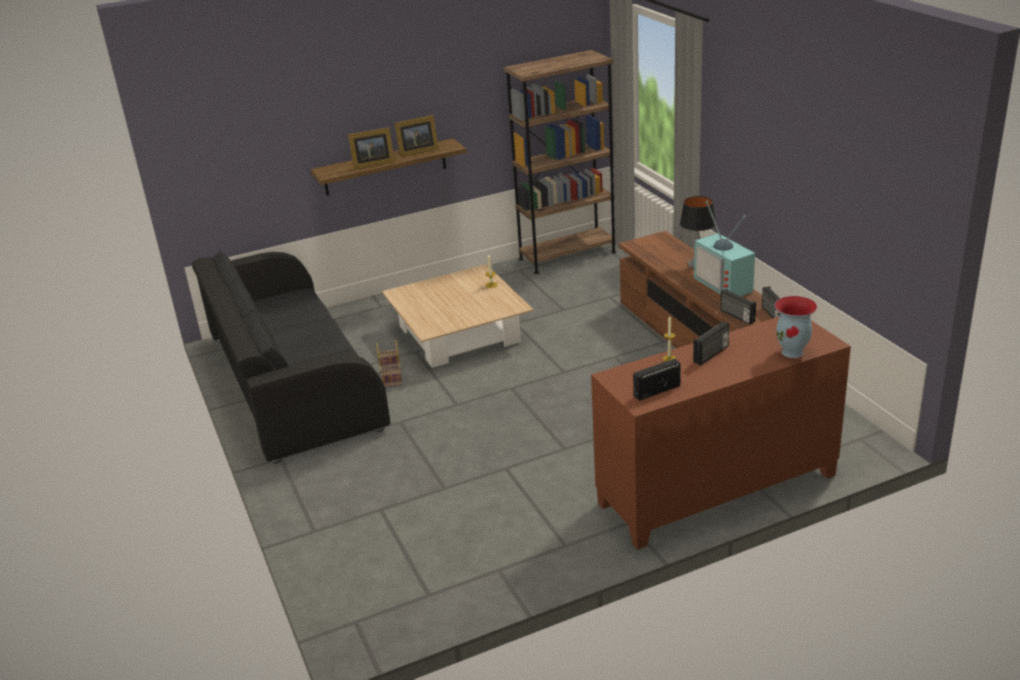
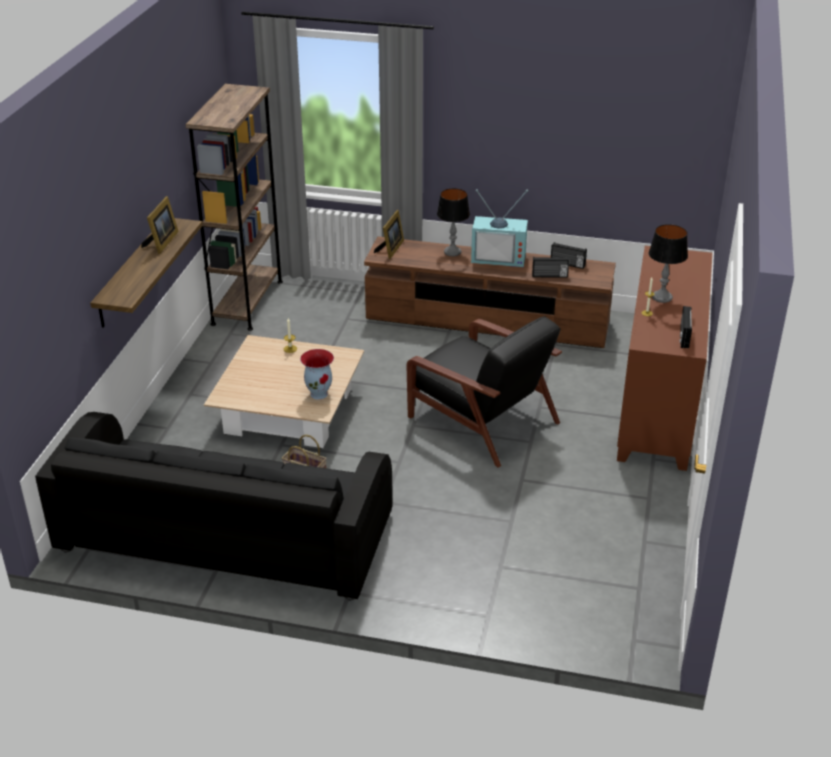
camera: 55 degrees left, 5 degrees up
(372, 164) = (146, 271): picture frame -> picture frame (391, 249)
(563, 411) = (480, 418): none -> black armchair
(711, 354) = (661, 297): radio -> table lamp
(793, 352) = (696, 272): vase -> vase (319, 394)

